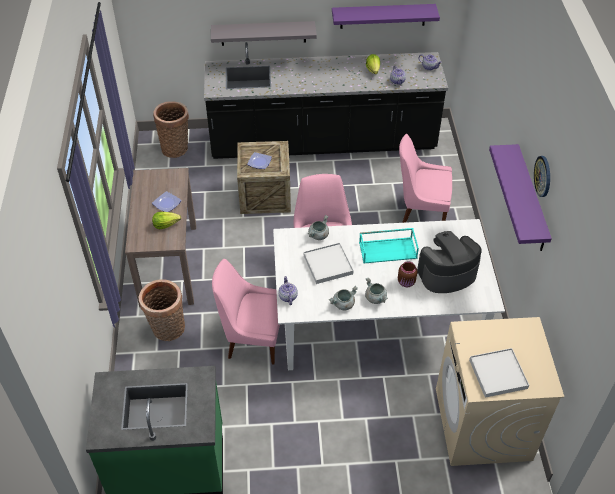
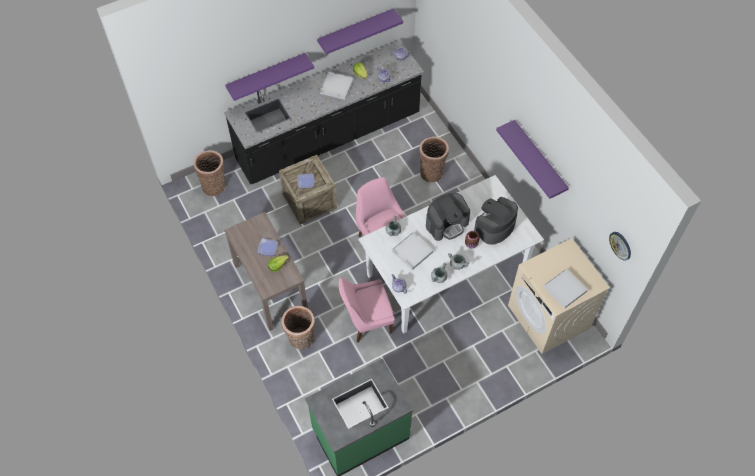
camera: 25 degrees left, 10 degrees up
(263, 33) = (266, 75): grey shelf -> purple shelf
(339, 73) = (336, 87): none -> white tray
(388, 250) = (447, 224): turquoise tray -> coffee machine
(420, 212) = (431, 171): pink chair -> basket
(543, 176) = (549, 146): wall clock -> wall clock (620, 245)

